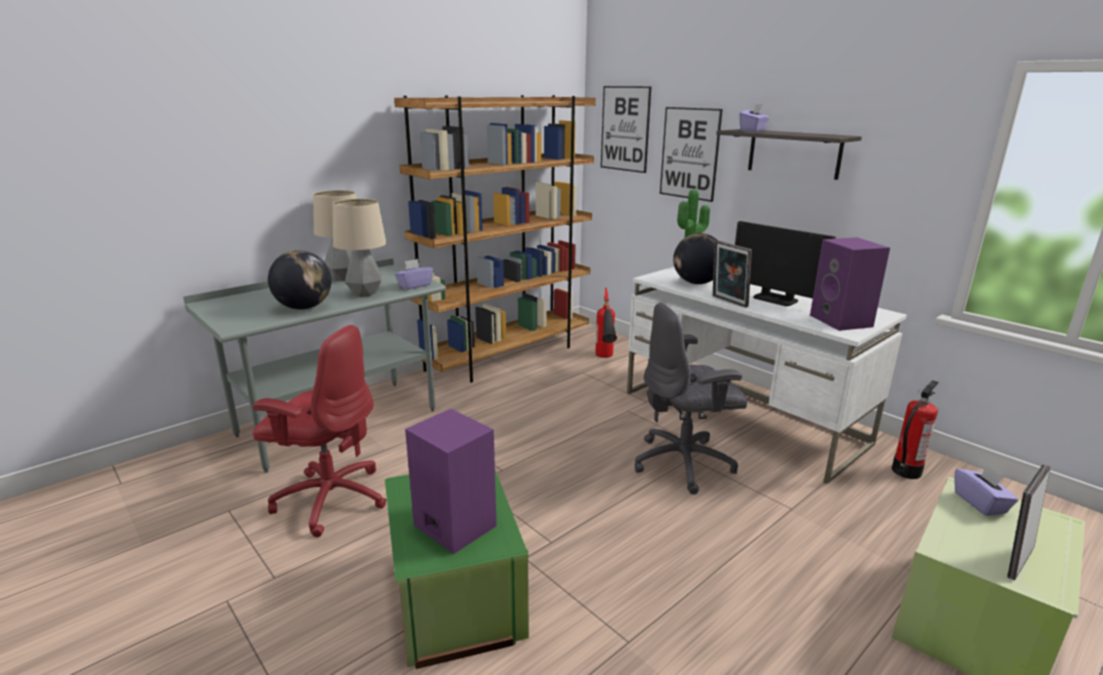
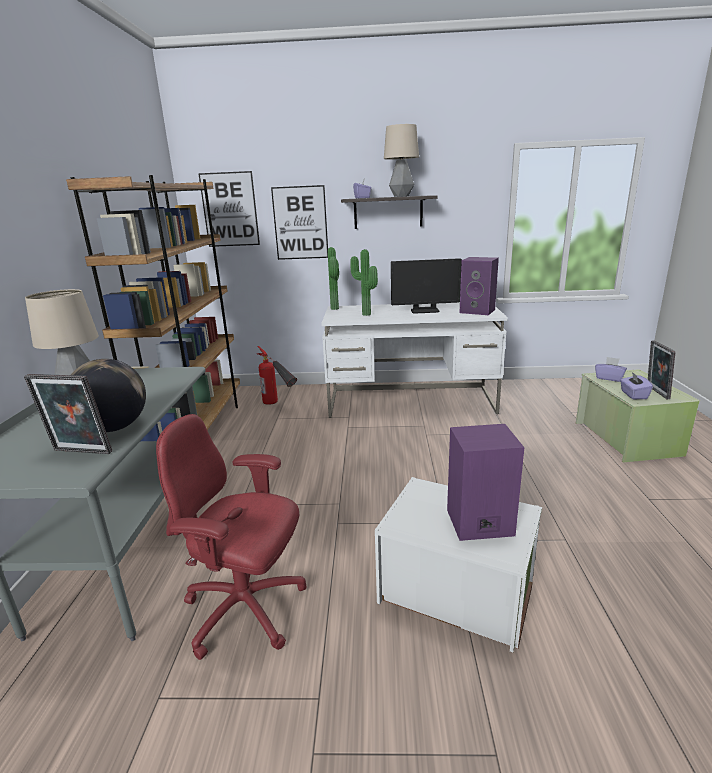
camera: 45 degrees left, 0 degrees up
(330, 498) = (247, 610): red office chair -> red office chair turned 135 degrees counterclockwise
(365, 293) = (146, 396): table lamp -> table lamp (401, 196)
(414, 285) = (177, 375): purple tissue box -> purple tissue box (633, 395)
(454, 595) = (456, 592): green storage box -> white storage box
(684, 463) = (428, 439): grey office chair -> none
(696, 283) = (365, 314): globe -> potted plant
(728, 301) = (408, 318): picture frame -> picture frame (80, 453)
(906, 471) = (512, 393): fire extinguisher -> none

